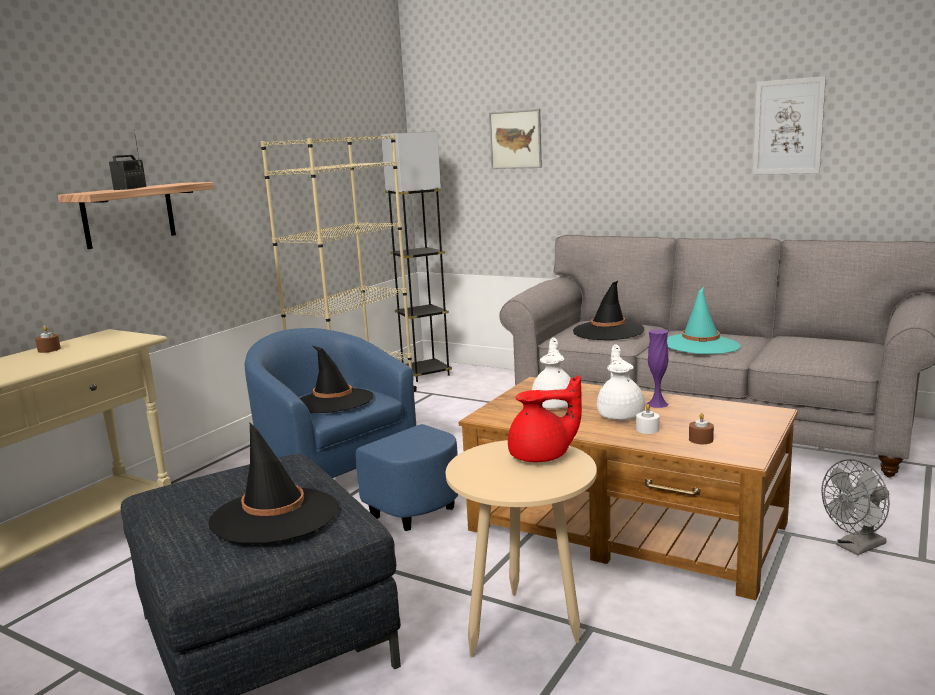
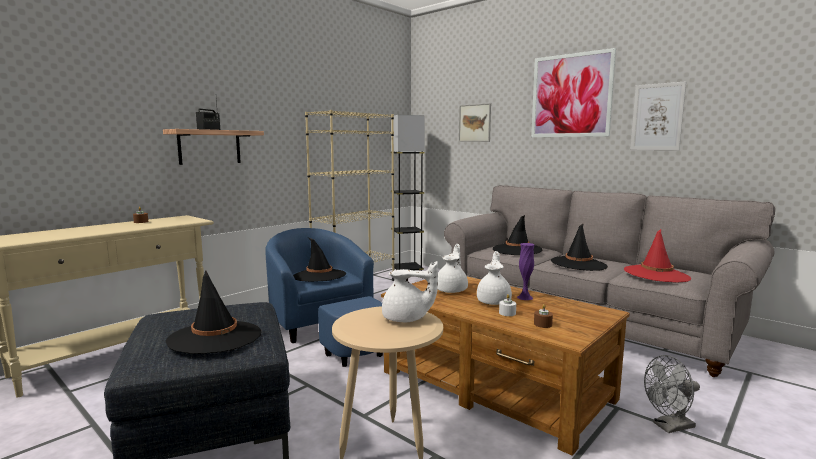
camera: 10 degrees right, 5 degrees down
(542, 456) = (406, 319): red teapot -> white teapot
(663, 97) = (571, 95): none -> picture
(700, 345) = (578, 264): turquoise hat -> black hat
(808, 351) = (656, 274): none -> red hat

